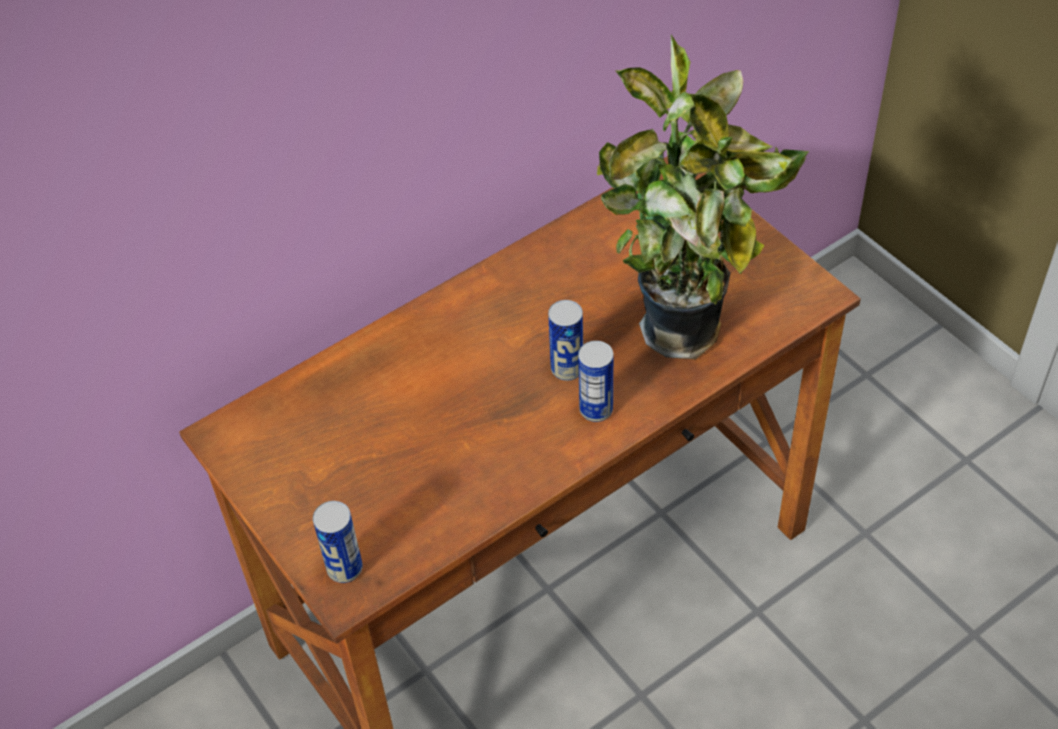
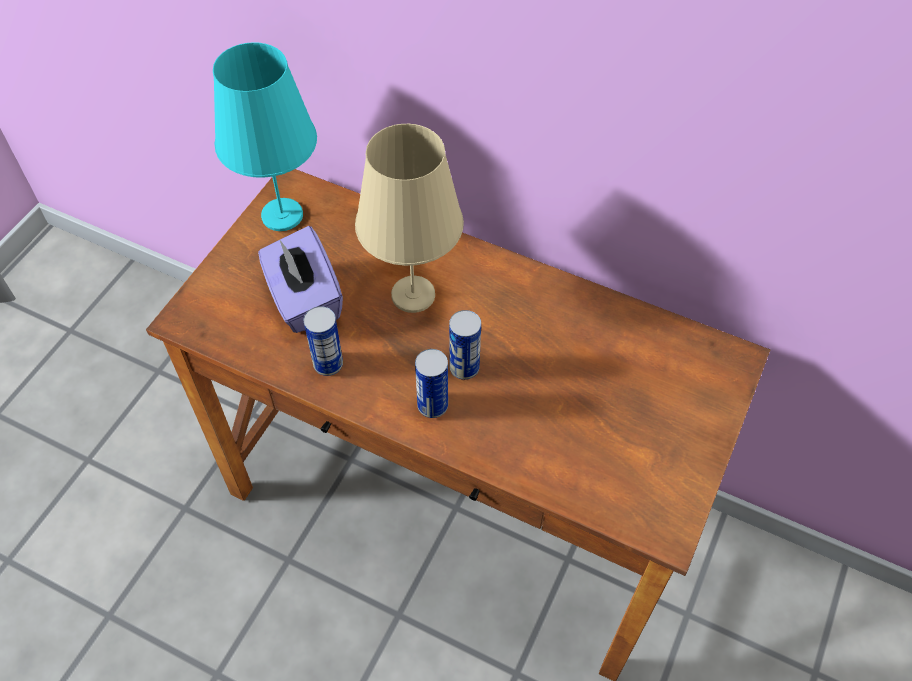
camera: 60 degrees right, 5 degrees up
(259, 455) = (282, 216): none -> turquoise table lamp
(344, 568) = (206, 308): can -> can (328, 364)
(394, 473) = (304, 299): none -> purple tissue box
(451, 378) = (412, 295): none -> beige table lamp
(690, 335) = (553, 443): potted plant -> none

